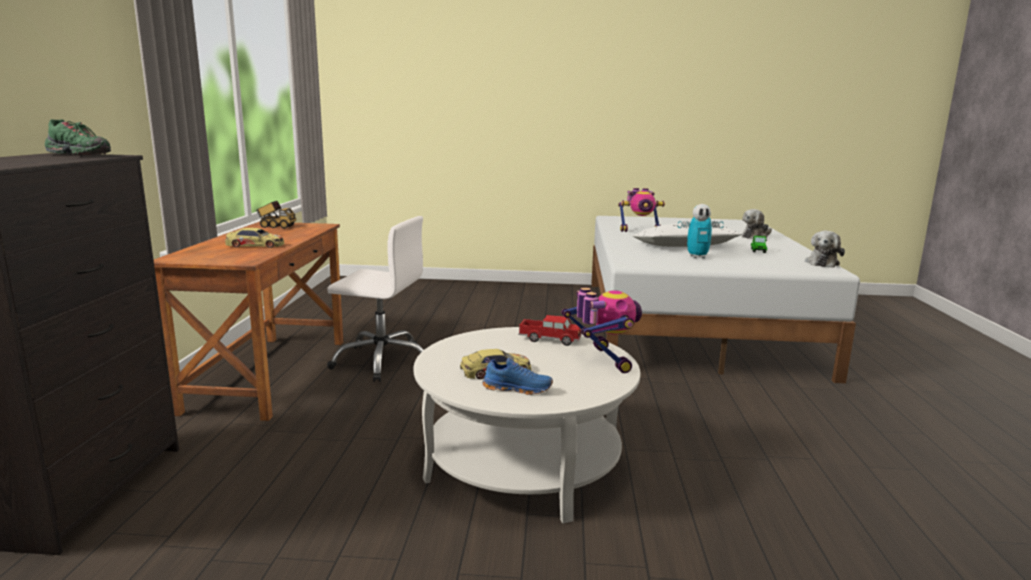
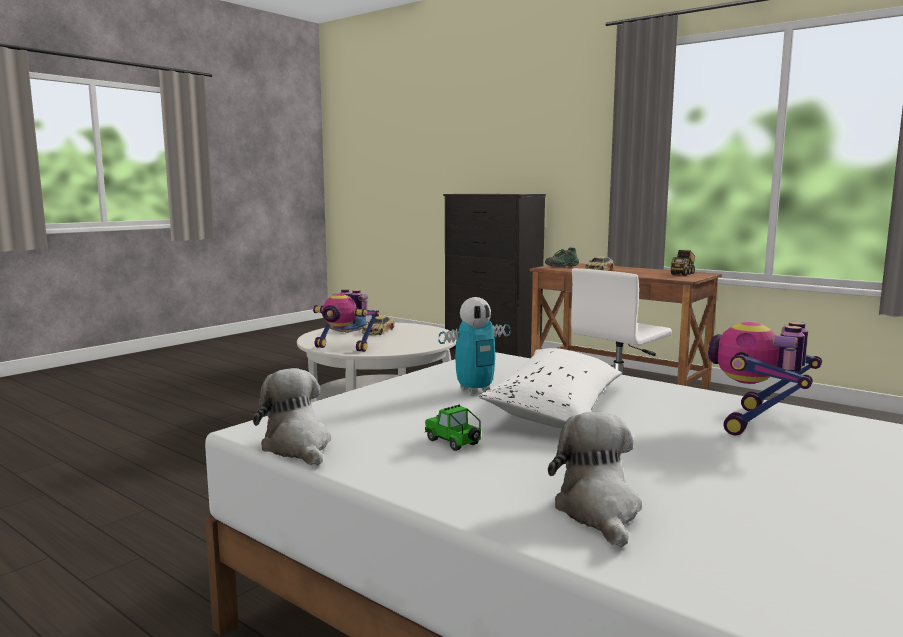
camera: 125 degrees right, 5 degrees down
(80, 155) = (522, 193): green shoe -> green shoe (562, 266)
(550, 339) = (404, 346): toy truck -> none
(697, 257) = (475, 390): toy robot -> toy robot turned 150 degrees counterclockwise

